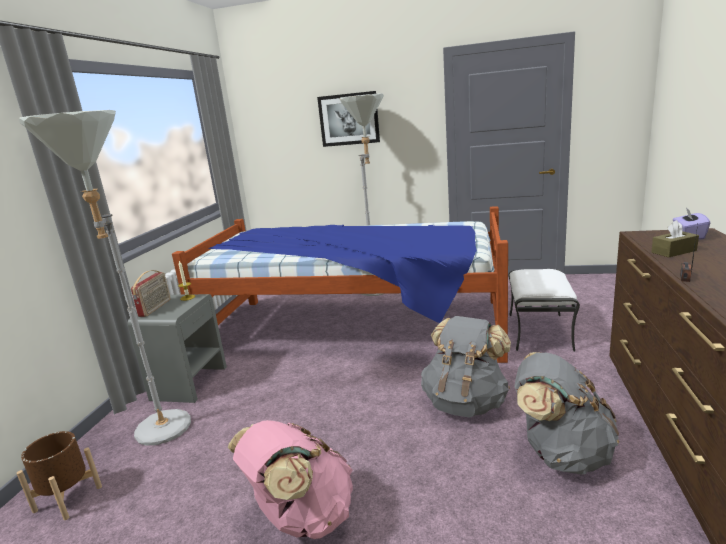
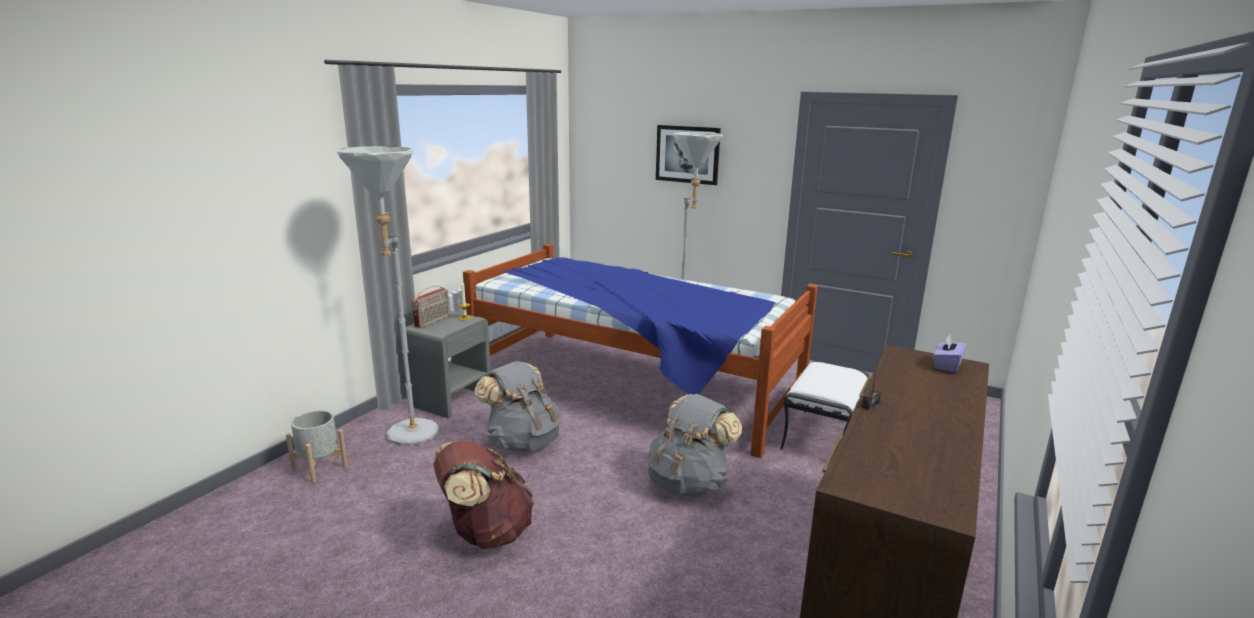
camera: 15 degrees right, 0 degrees up
(67, 499) = (319, 468): brown planter -> grey planter
(302, 517) = (485, 533): pink backpack -> brown backpack
(561, 453) = (743, 550): grey backpack -> grey backpack (522, 442)
(673, 251) = (903, 378): brown tissue box -> none

